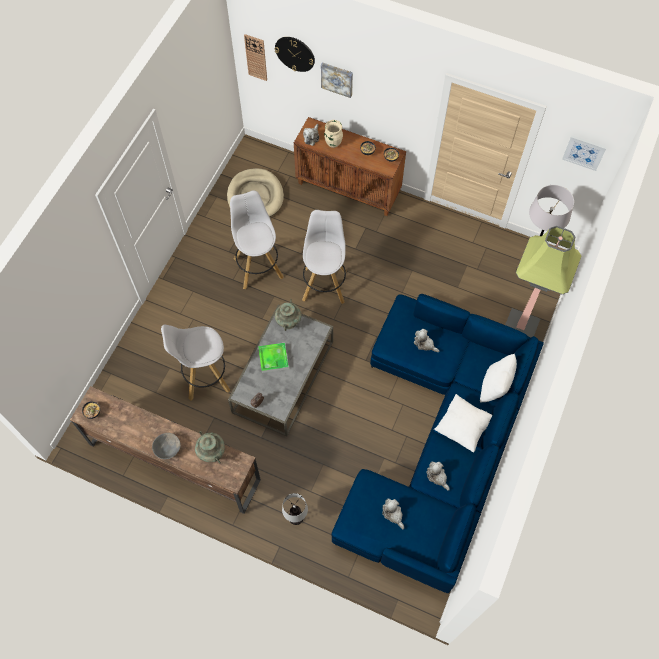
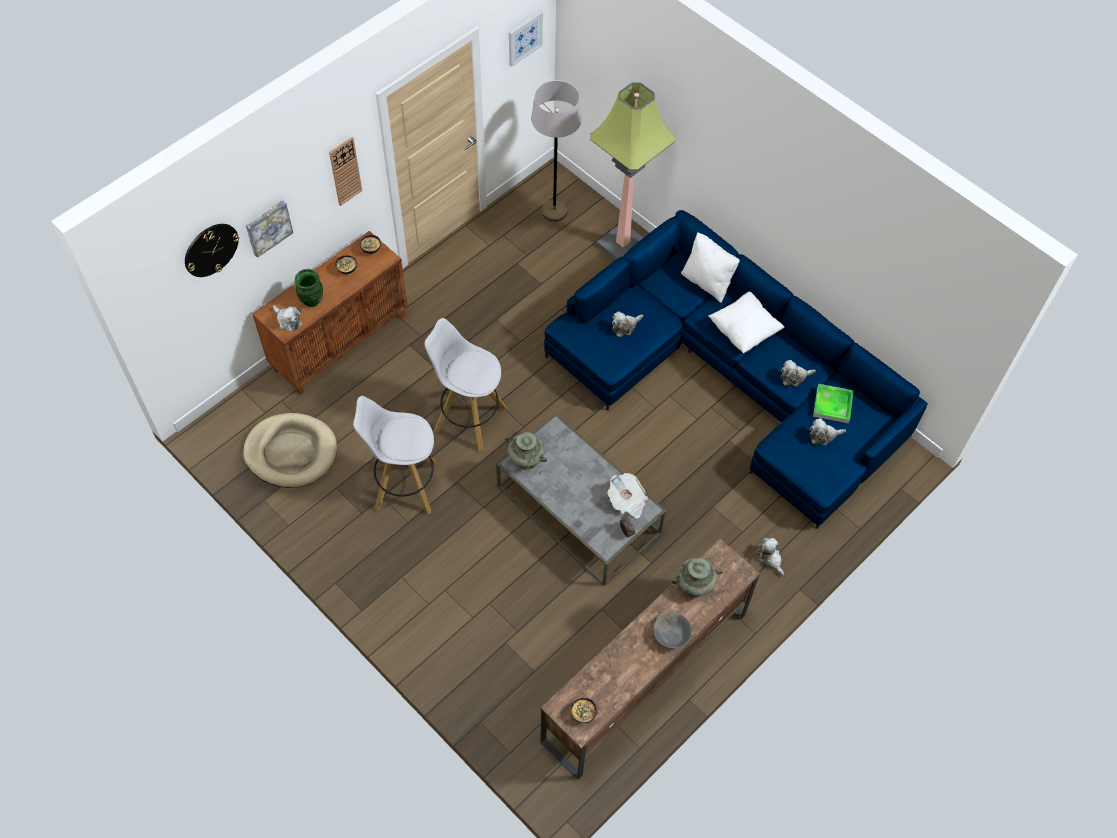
camera: 70 degrees left, 5 degrees down
(205, 377) = (538, 602): white stool -> none
(256, 57) = (165, 307): wall clock -> wall clock (345, 171)
(273, 358) = (571, 493): tray -> tray (832, 405)
(282, 395) = (627, 501): none -> newspaper
(295, 517) = (770, 559): table lamp -> plush toy
(333, 143) = (311, 301): beige vase -> green vase

